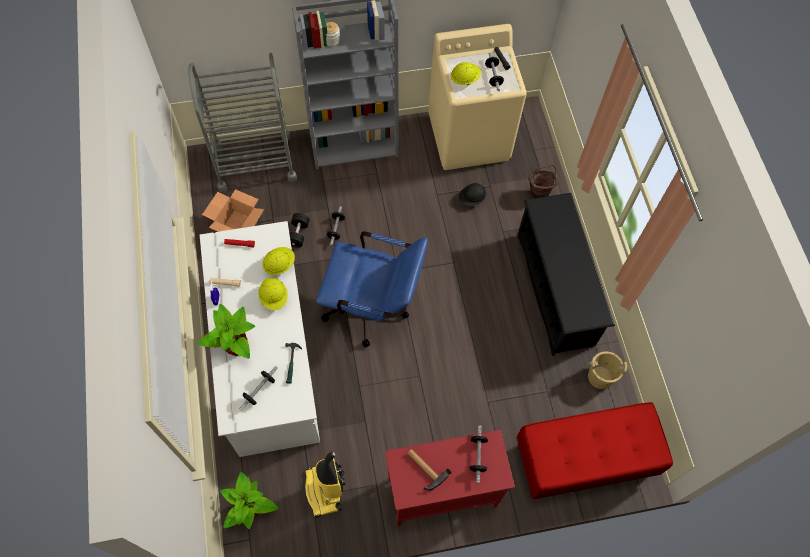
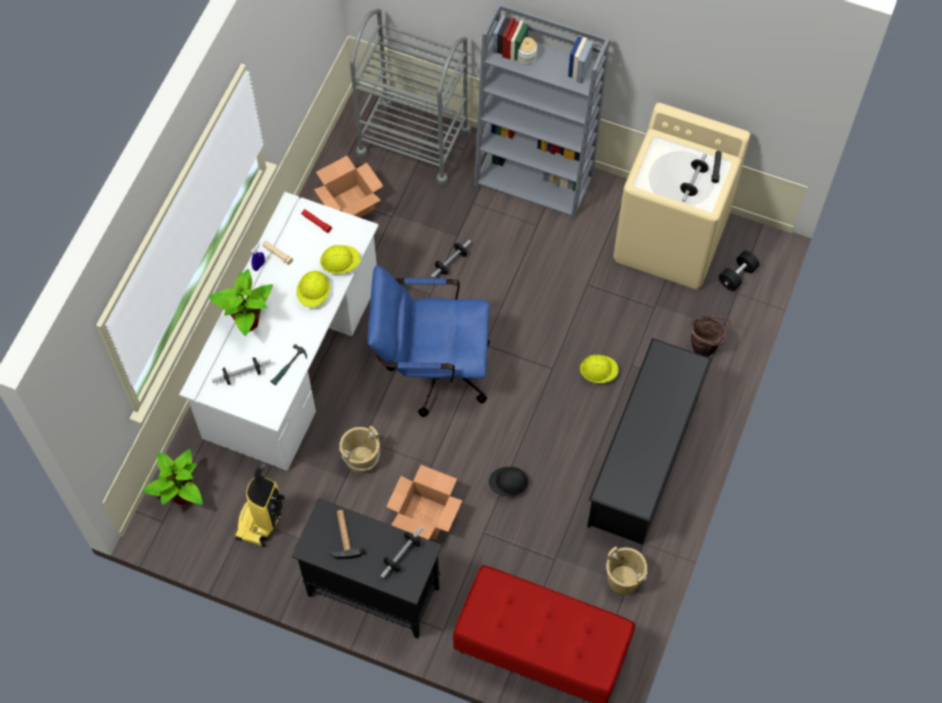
camera: 35 degrees right, 0 degrees up
(298, 234) = (407, 247): black dumbbell -> black dumbbell (737, 276)
(367, 401) = (361, 459): none -> beige bucket
(372, 309) = (431, 369): blue office chair -> blue office chair turned 135 degrees clockwise
(439, 415) = (424, 516): none -> cardboard box
(441, 493) = (372, 591): red cabinet -> black cabinet
(465, 79) = (659, 169): yellow hard hat -> yellow hard hat (598, 373)
(472, 199) = (622, 310): black hard hat -> black hard hat (508, 485)

